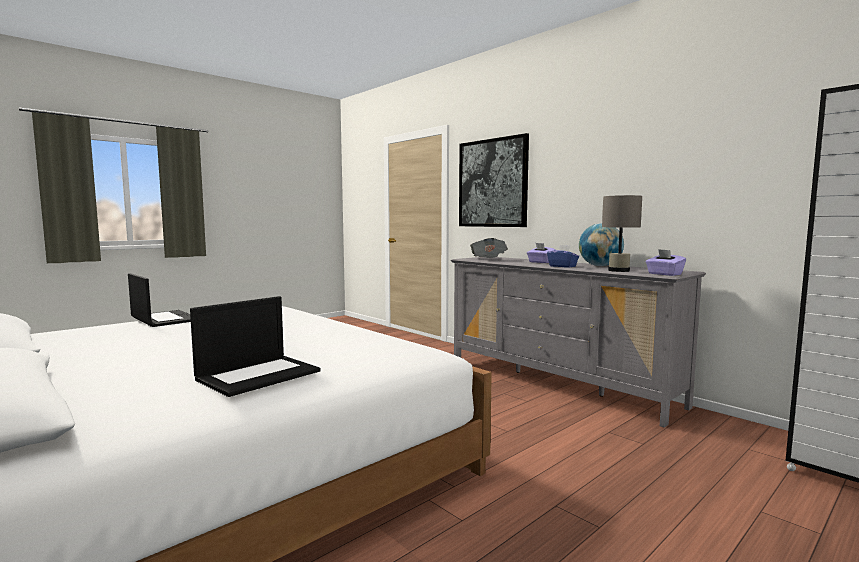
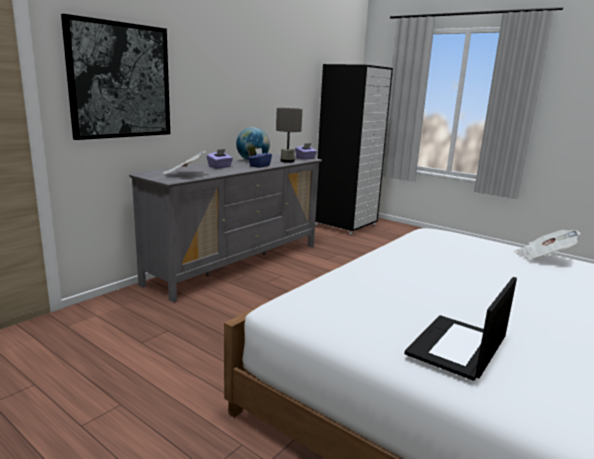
camera: 100 degrees left, 10 degrees up
(259, 375) = (543, 257): laptop -> newspaper

